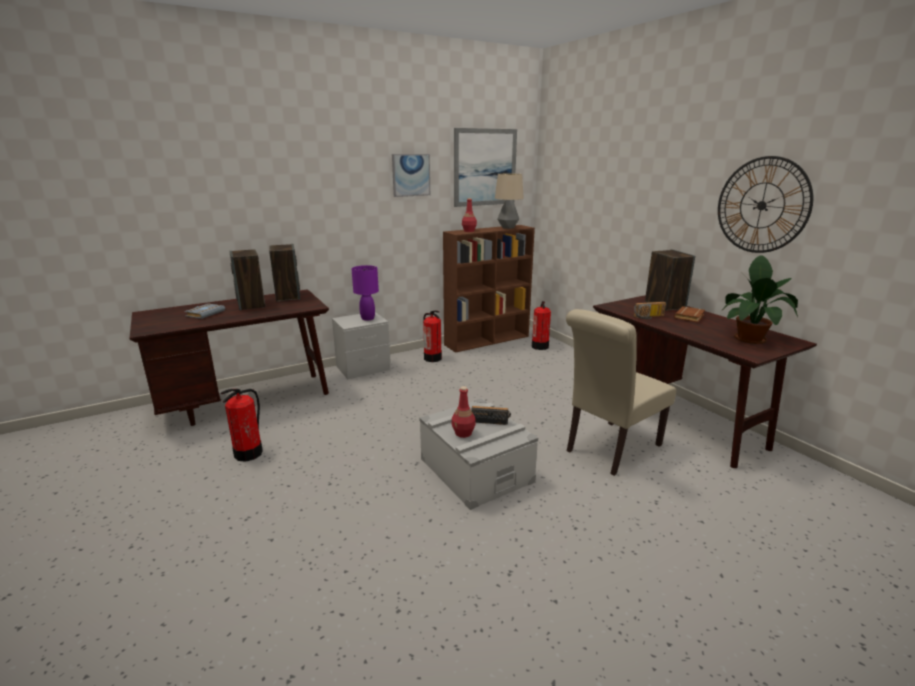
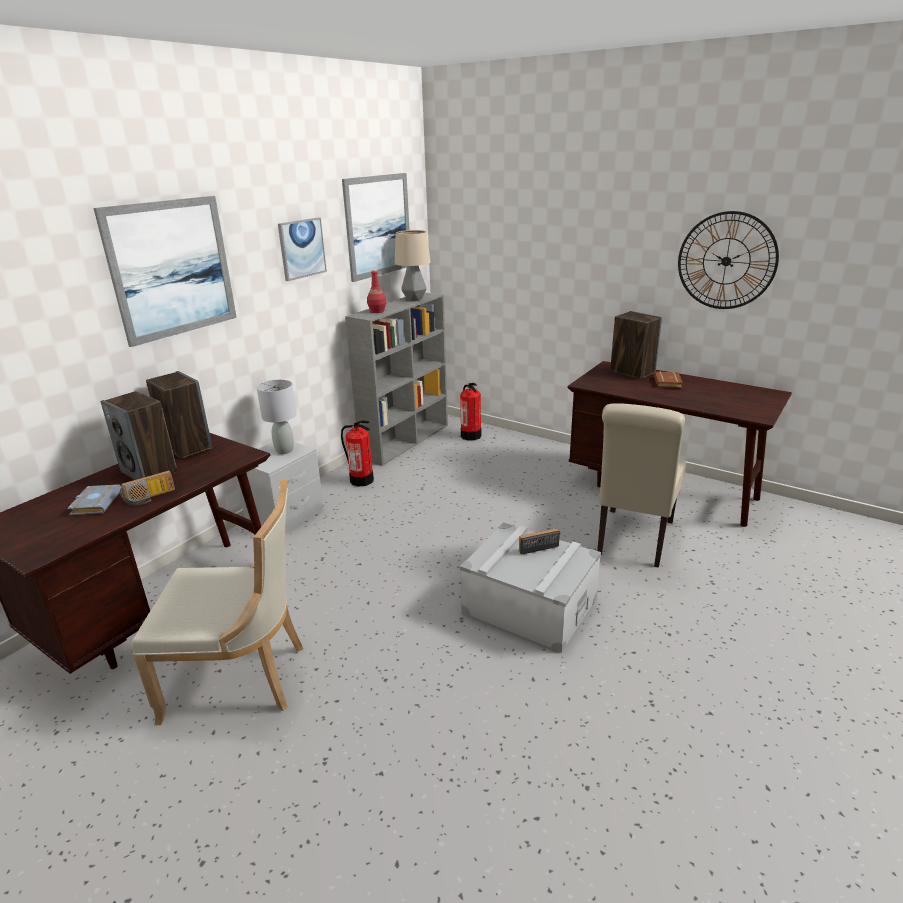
camera: 25 degrees left, 5 degrees up
(249, 453) = (242, 678): fire extinguisher -> beige chair
(301, 174) = (172, 269): none -> picture
(367, 318) = (284, 450): purple table lamp -> grey table lamp
(463, 433) = (525, 570): red bottle -> none
(488, 340) = (406, 440): brown bookcase -> grey bookcase
(649, 317) = (634, 390): radio -> radio (150, 498)
(750, 338) = (740, 397): potted plant -> none

